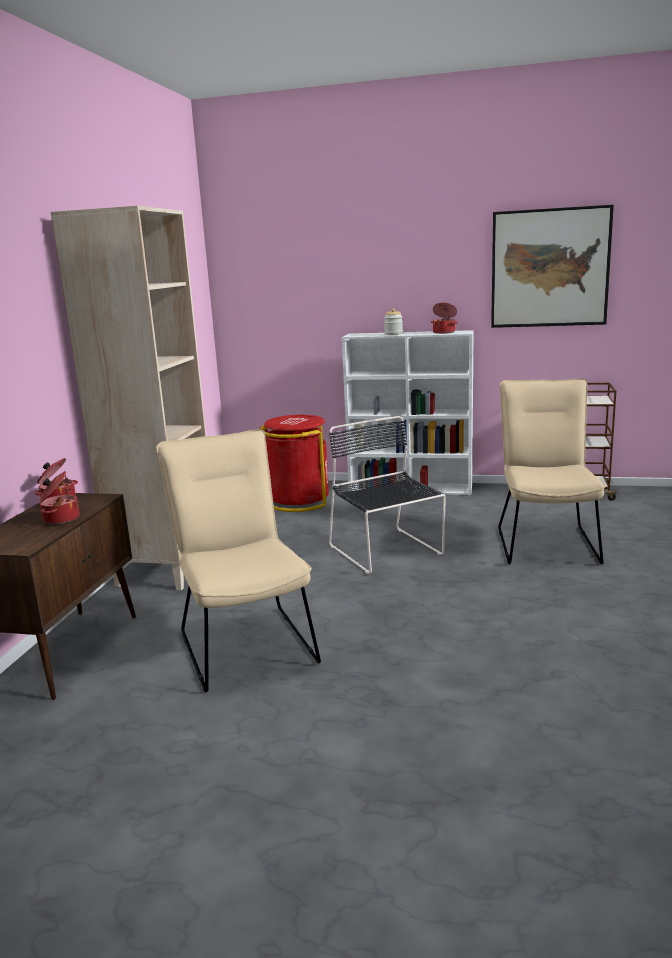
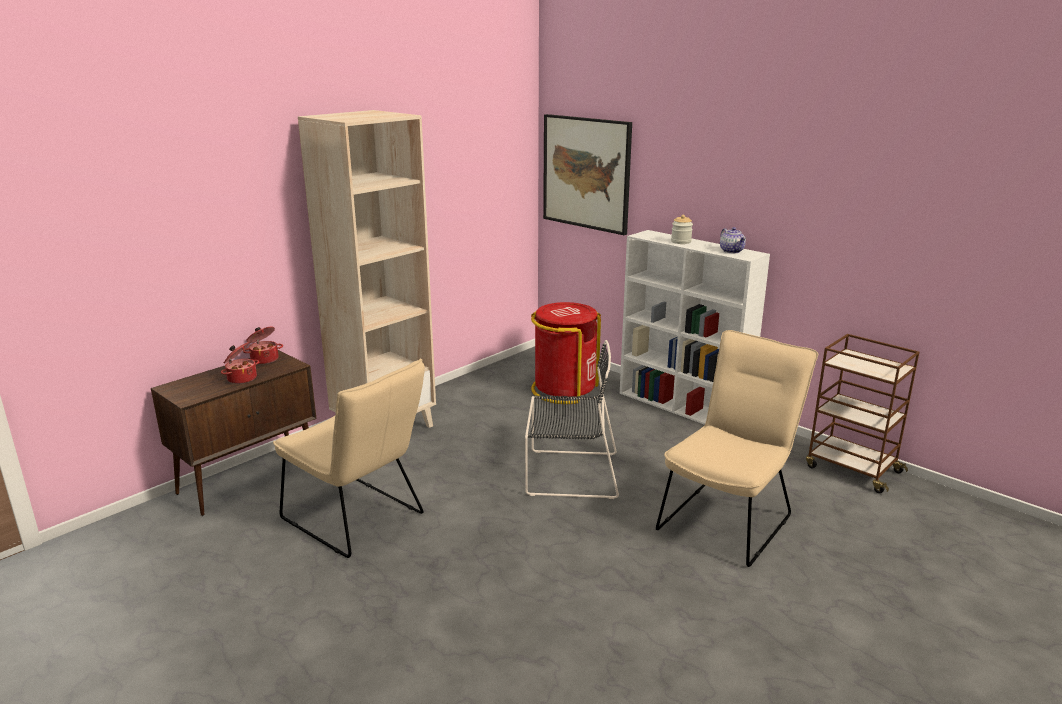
camera: 30 degrees right, 5 degrees up
(244, 642) = (358, 520): beige chair -> beige chair turned 120 degrees clockwise
(387, 551) = (568, 473): black chair -> black chair turned 90 degrees clockwise
(444, 332) = (732, 251): cooking pot -> teapot
(549, 268) = (866, 199): picture -> picture (586, 173)

